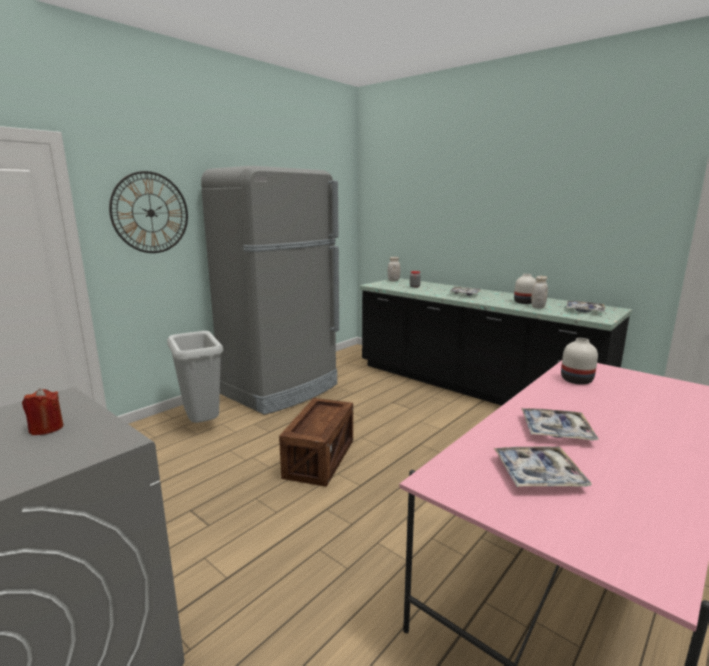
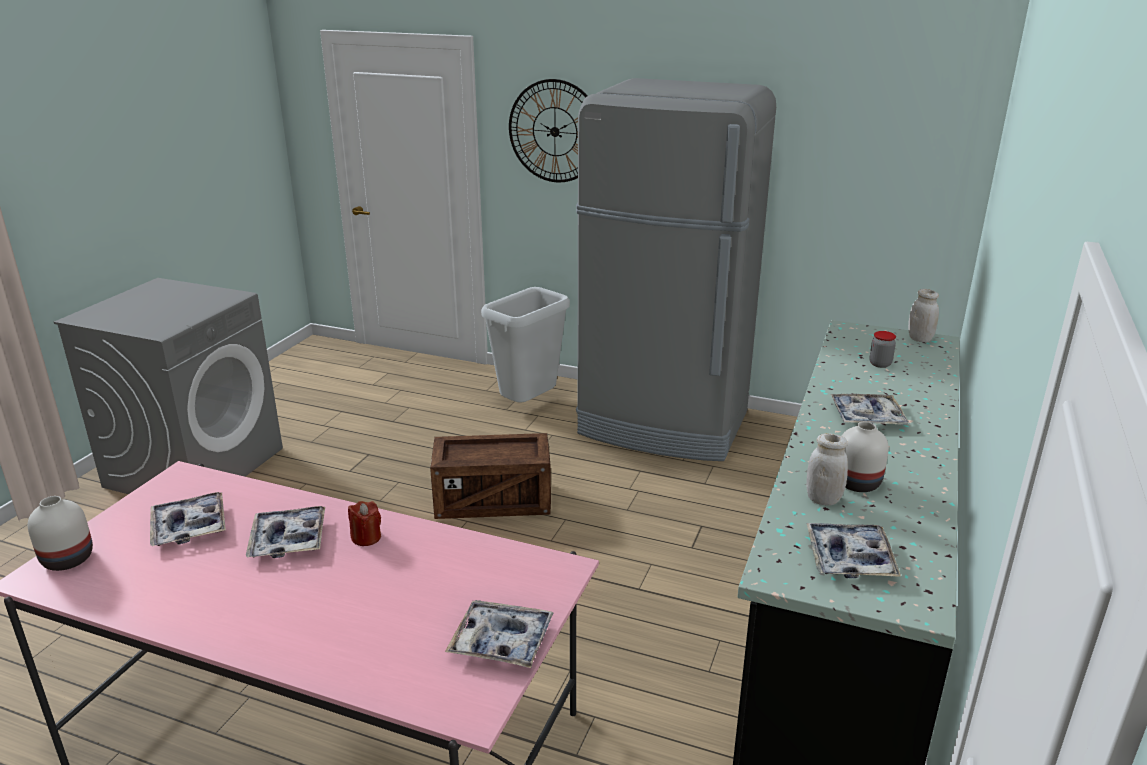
camera: 70 degrees right, 10 degrees up
(46, 428) = (181, 309): red candle -> red candle (366, 537)
(576, 380) = (473, 563): white vase -> white vase (69, 559)
(650, 381) = (501, 641): none -> tray

